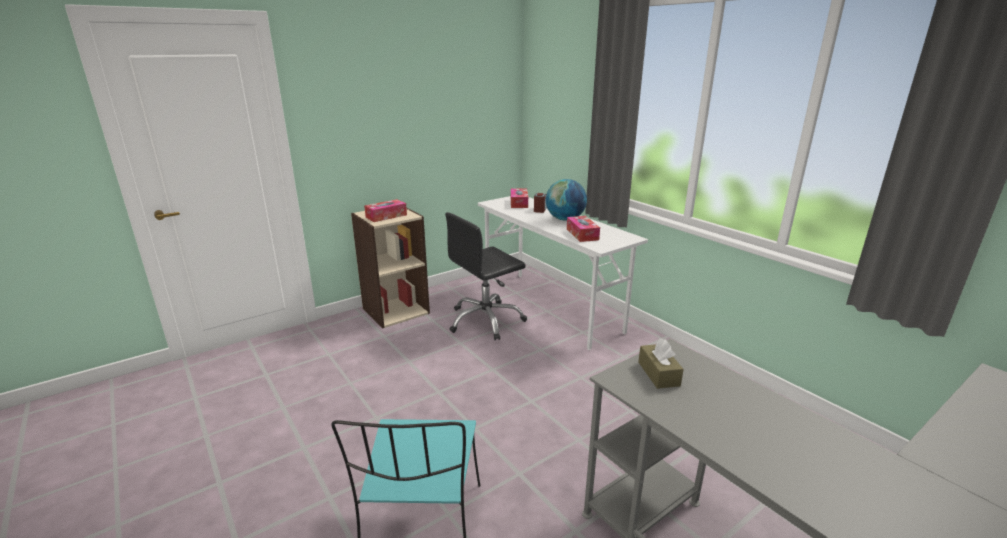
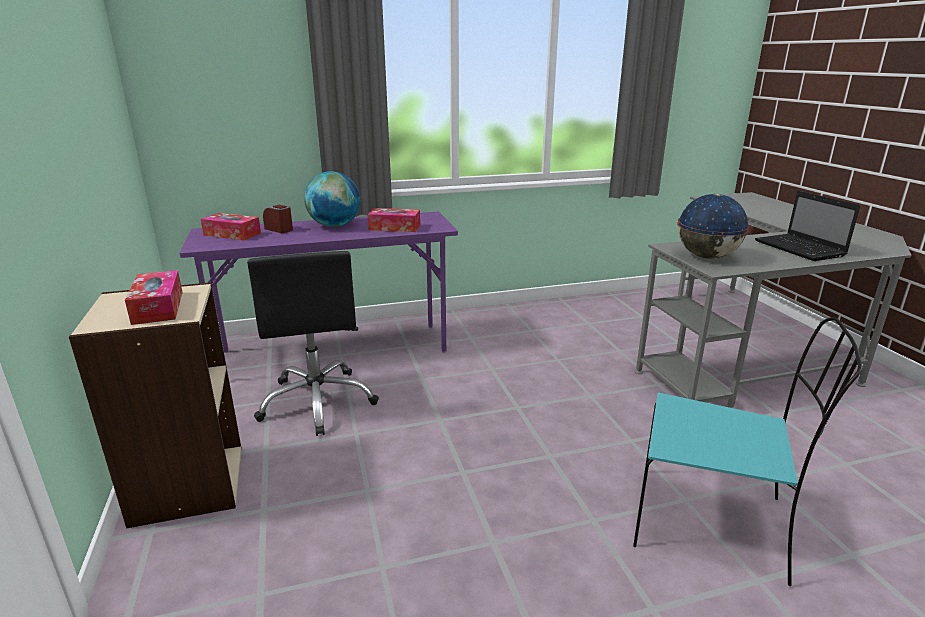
camera: 70 degrees left, 0 degrees up
(550, 308) = (336, 351): white desk -> purple desk
(658, 374) = (706, 257): brown tissue box -> globe
(788, 455) = (801, 249): none -> laptop

